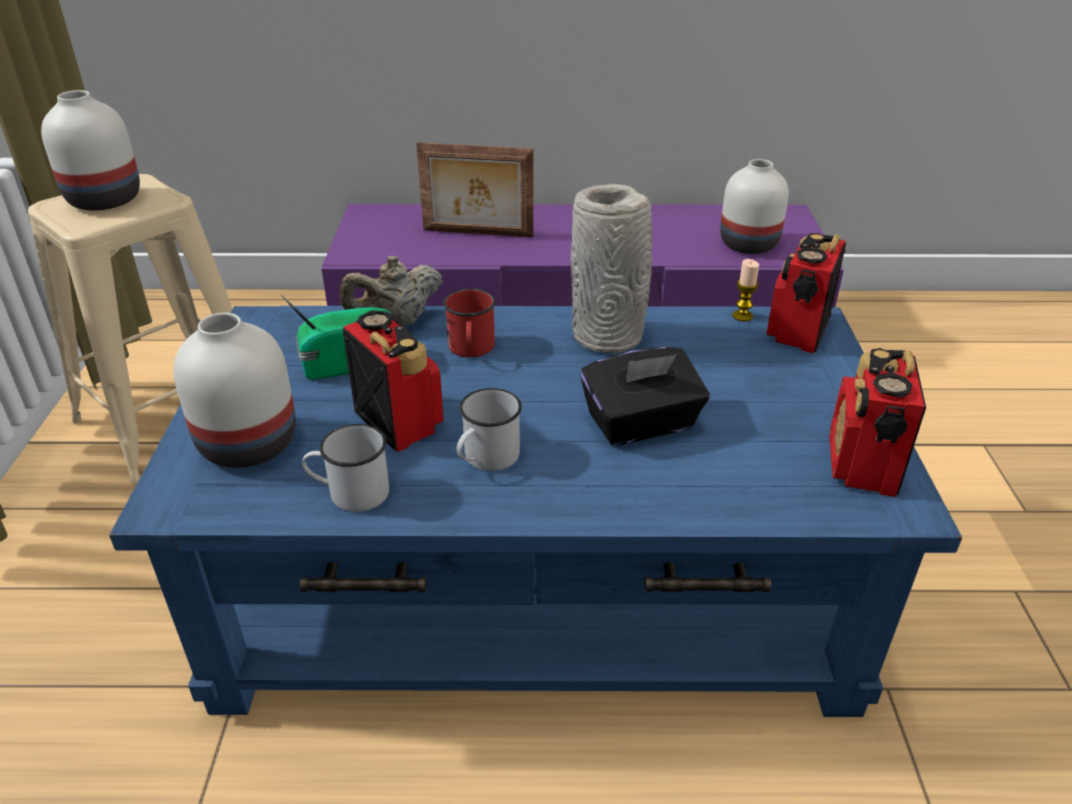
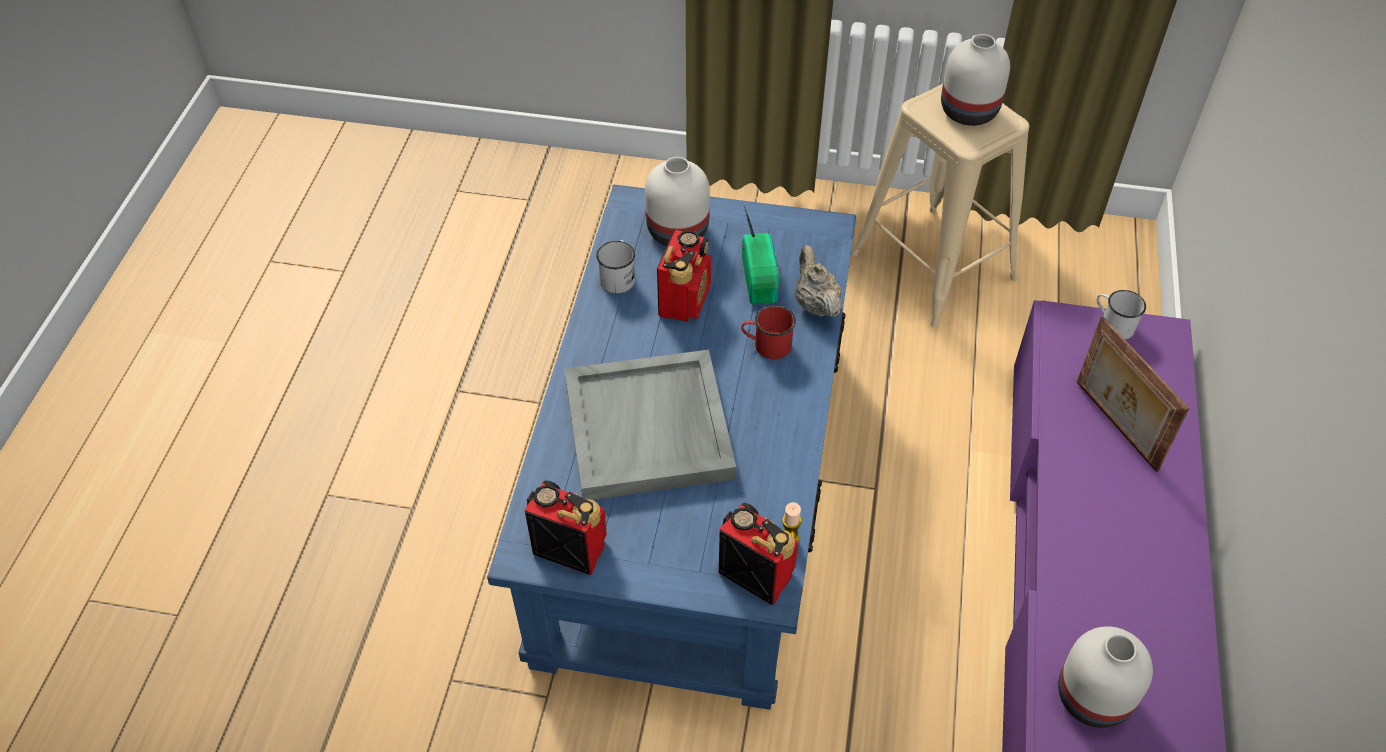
camera: 100 degrees right, 15 degrees up
(398, 421) = (684, 300): radio -> radio turned 45 degrees counterclockwise
(477, 234) = (1114, 426): picture frame -> picture frame turned 45 degrees counterclockwise
(486, 459) = (633, 341): white mug -> white mug (1112, 324)
(609, 337) = (769, 434): grey vase -> none
(641, 424) = (650, 430): black tissue box -> grey tray

